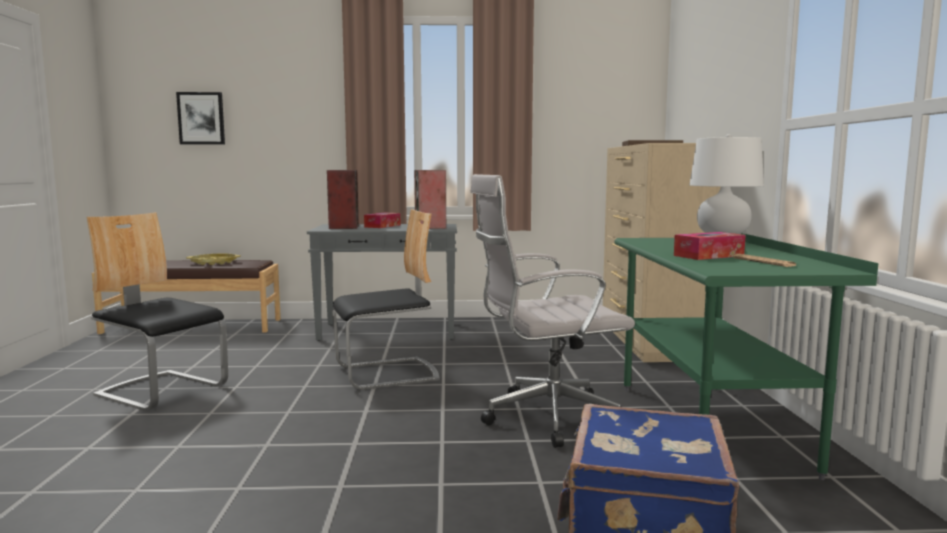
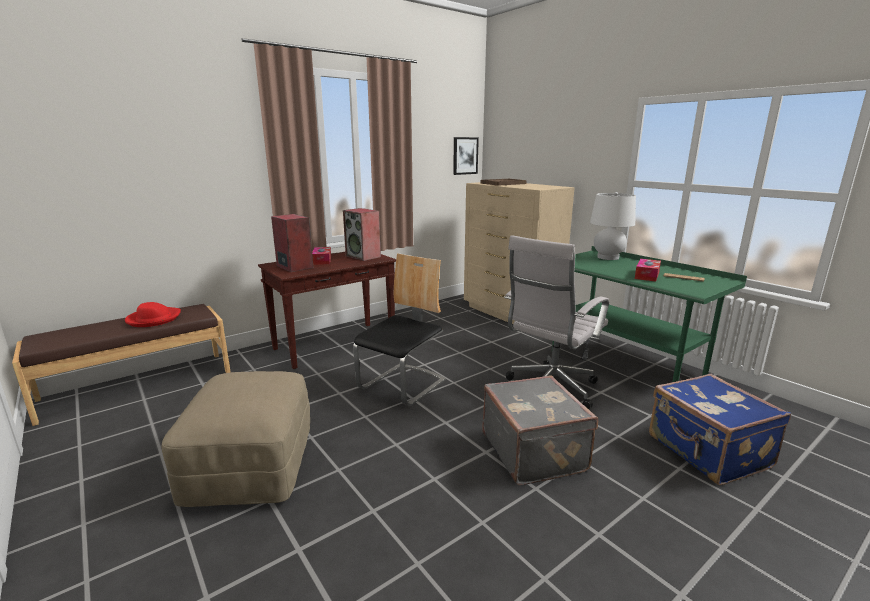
camera: 35 degrees left, 10 degrees up
(162, 390) = (250, 465): chair -> beige ottoman
(201, 118) = (101, 167): picture -> picture (465, 156)
(214, 262) = (153, 319): yellow tray -> red hat
(389, 331) = (335, 344): grey console table -> brown console table
(405, 460) = (534, 451): none -> grey suitcase

